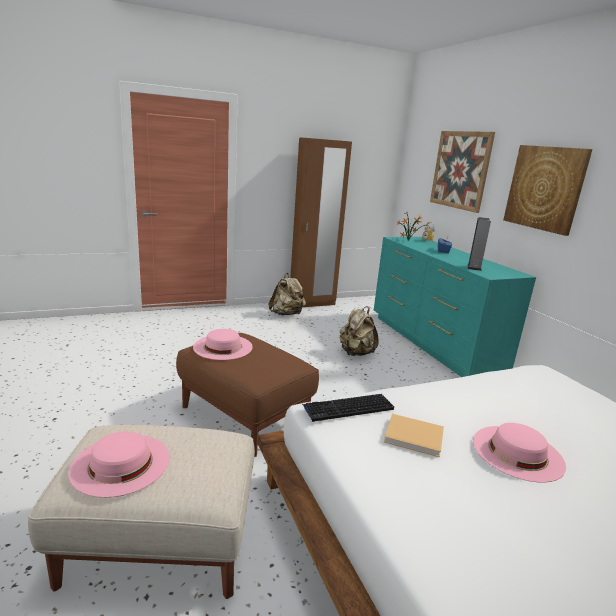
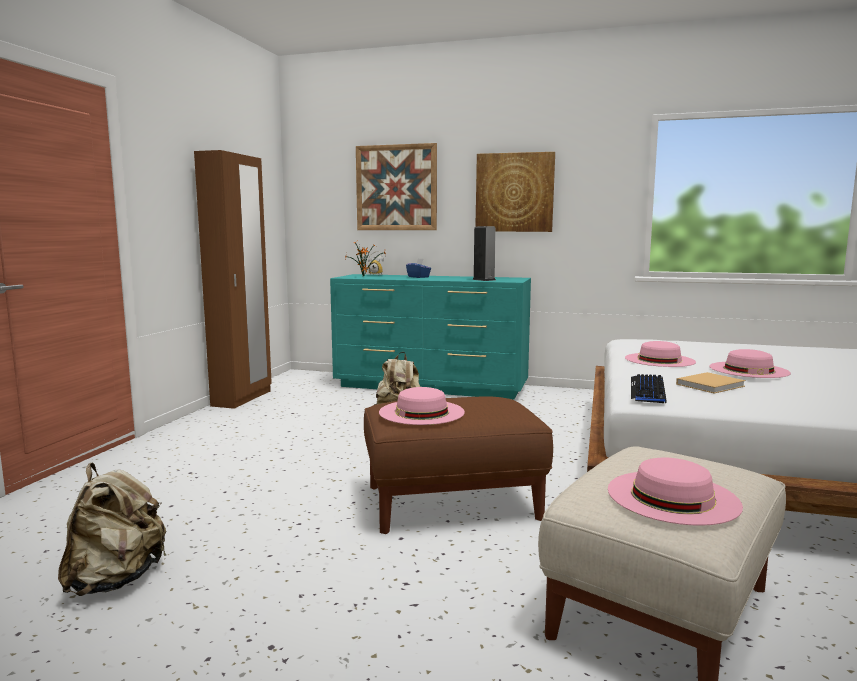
camera: 50 degrees left, 10 degrees down
(286, 314) = (242, 416): beige backpack -> beige backpack (116, 580)
(478, 398) = (659, 360): none -> pink hat

